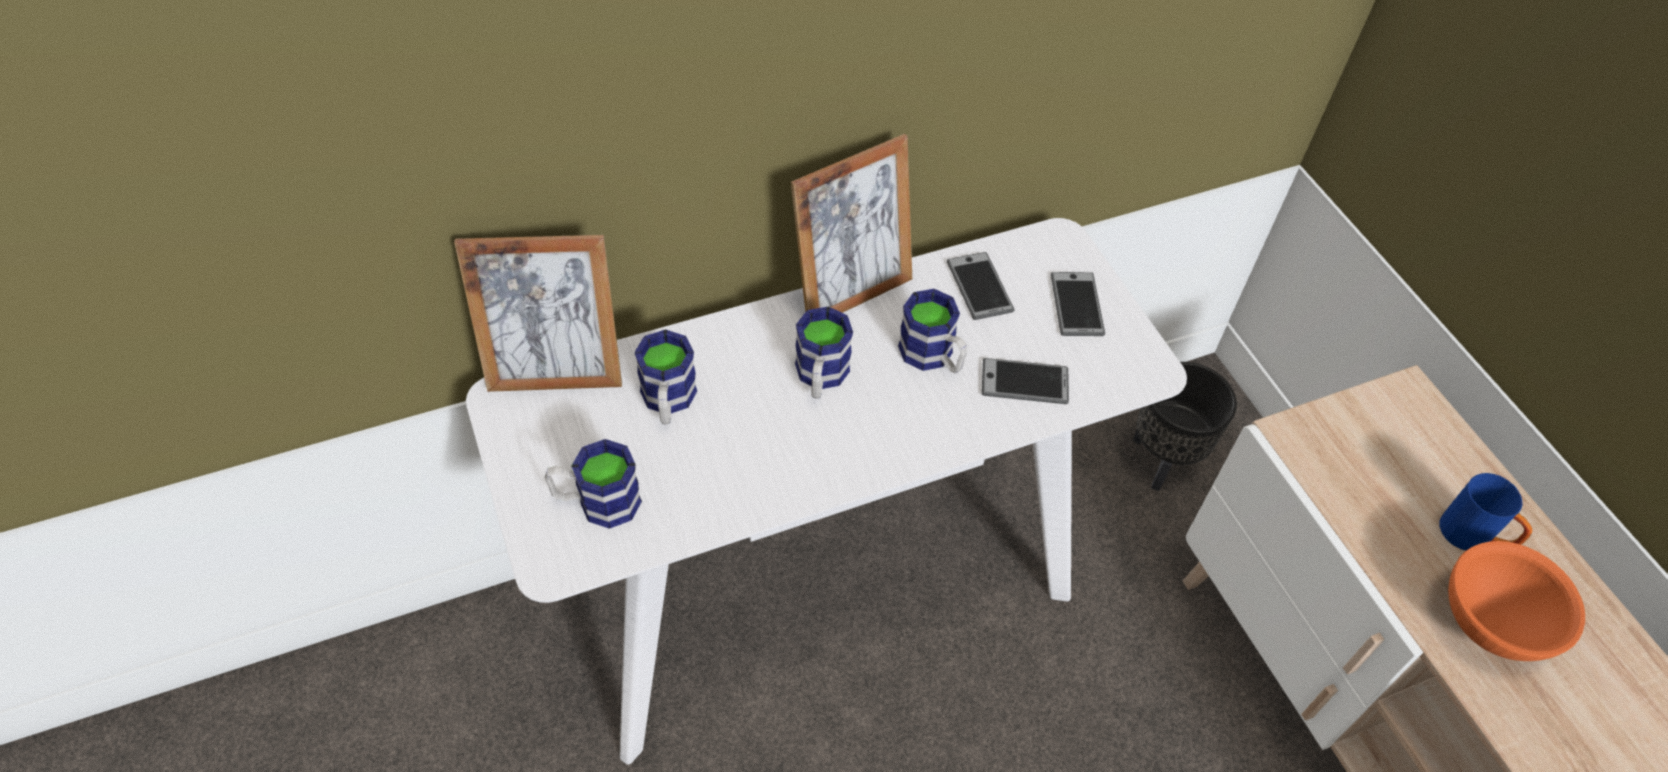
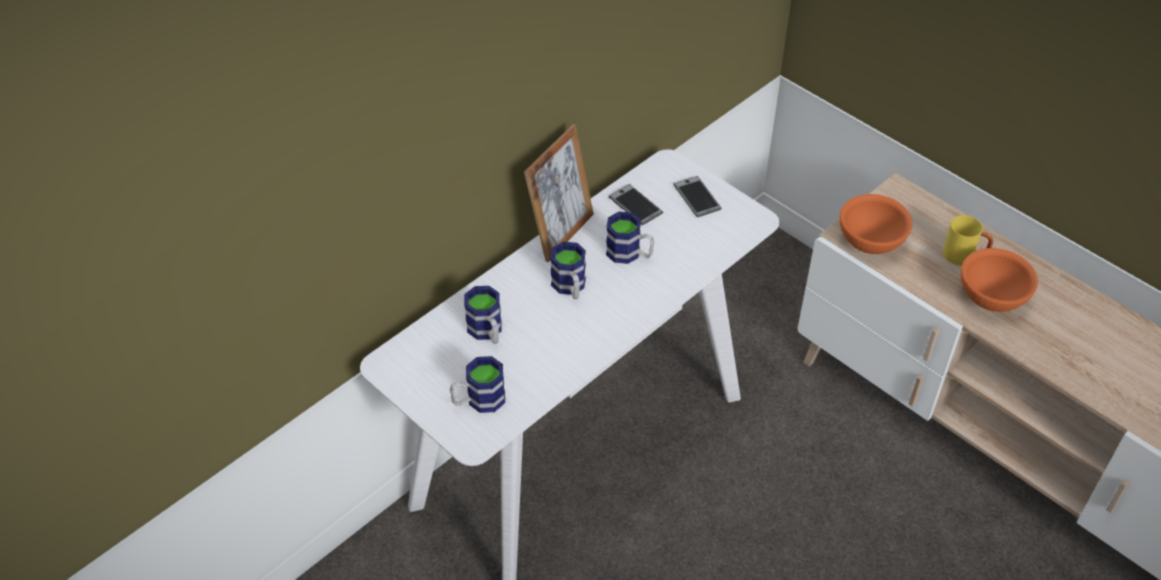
camera: 20 degrees left, 5 degrees down
(556, 373) = (408, 339): picture frame -> none
(1024, 382) = (689, 250): phone -> none
(1161, 460) = (758, 294): black planter -> none
(1327, 462) = (870, 243): none -> orange bowl
(1473, 537) = (964, 256): blue mug -> yellow mug

